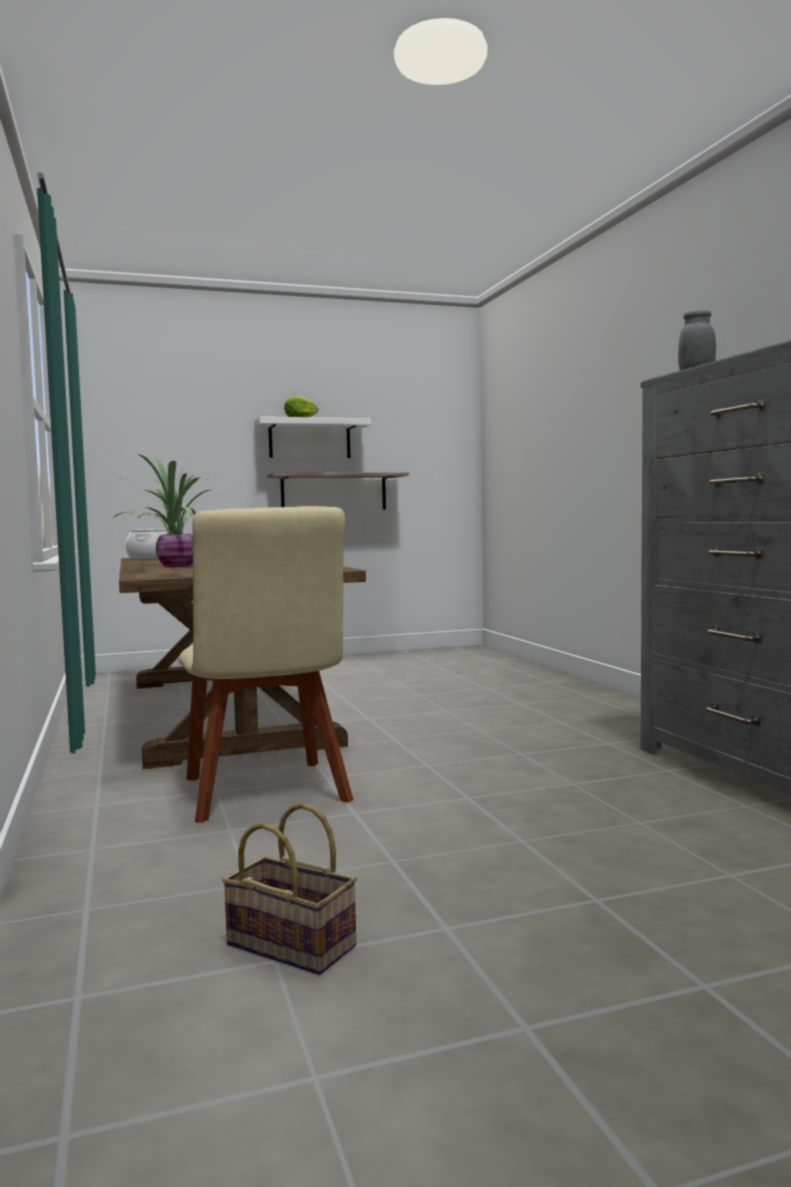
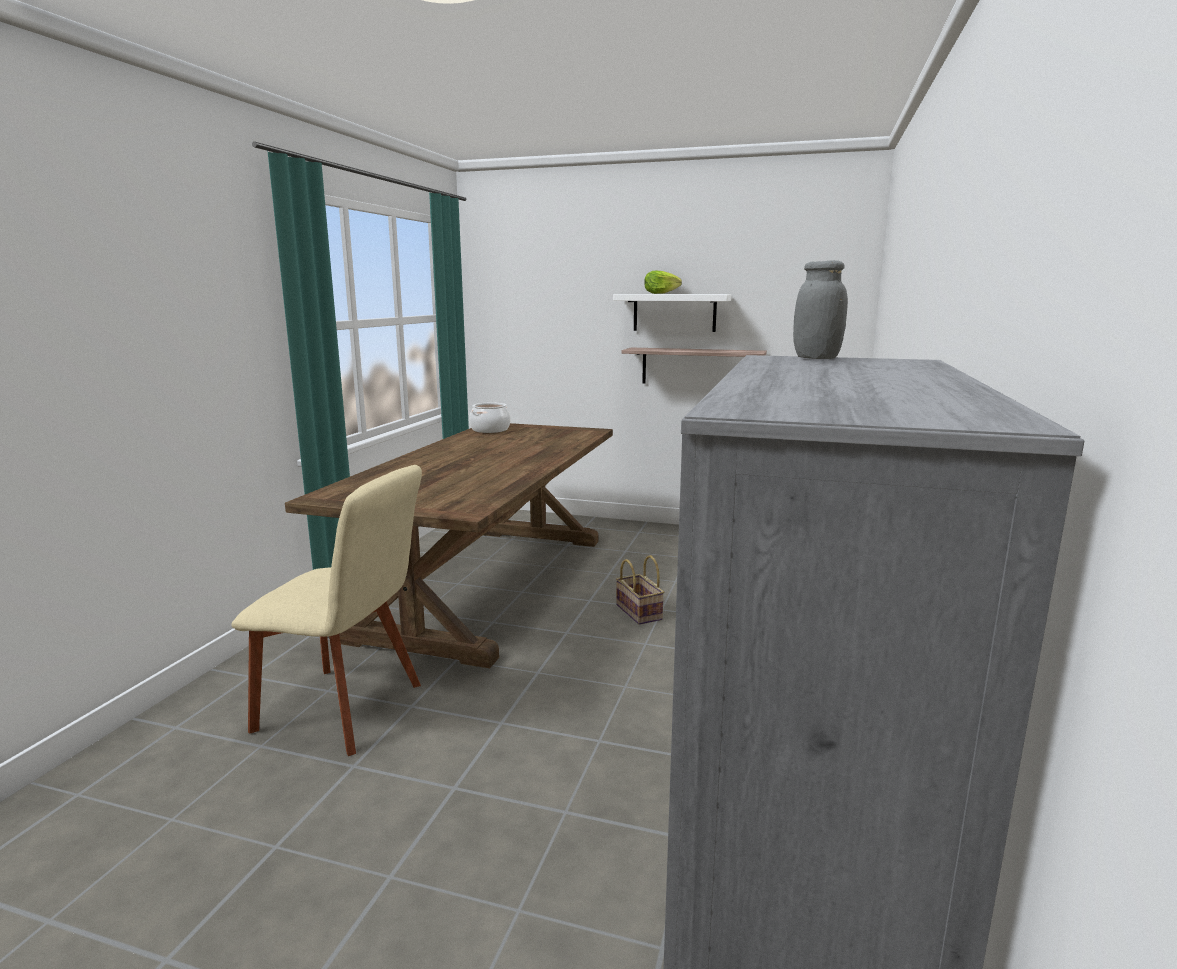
camera: 35 degrees right, 10 degrees up
(176, 566) = (428, 464): potted plant -> none
(266, 793) = (346, 709): beige chair -> beige chair turned 90 degrees counterclockwise
(295, 945) = (79, 912): basket -> basket (640, 612)

